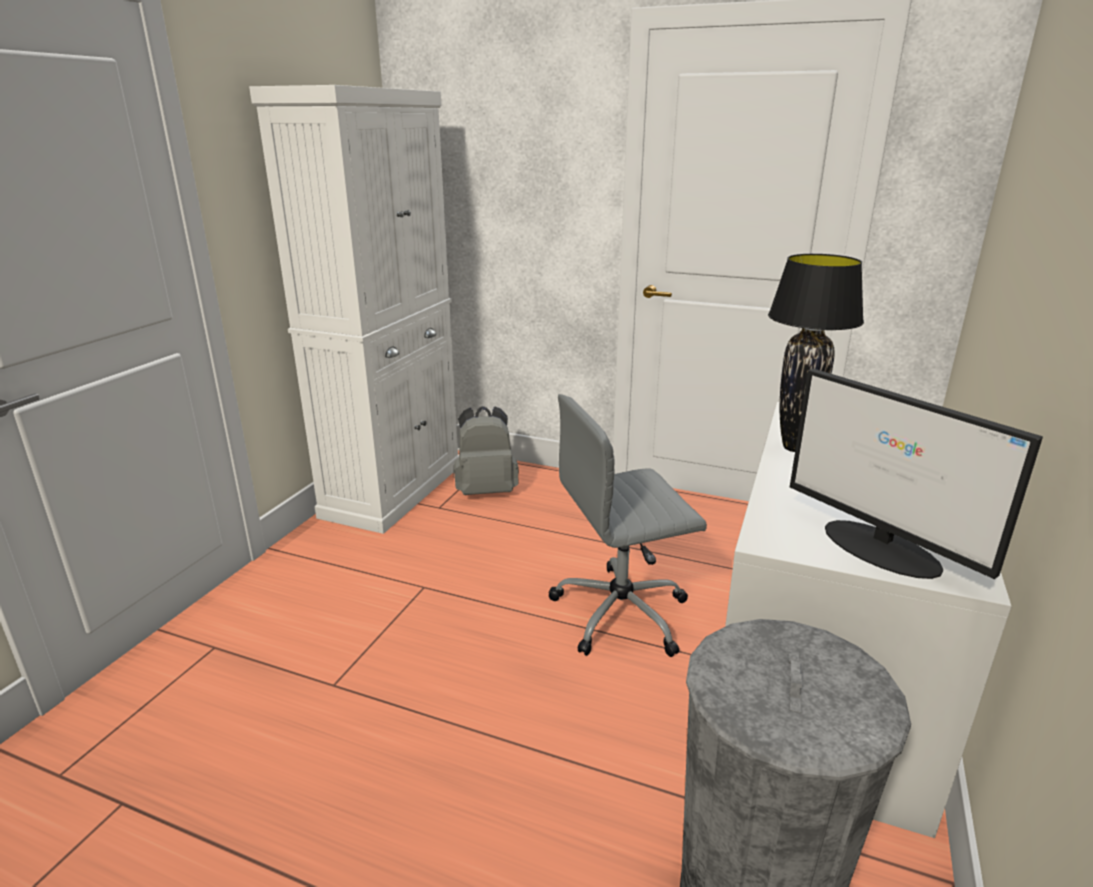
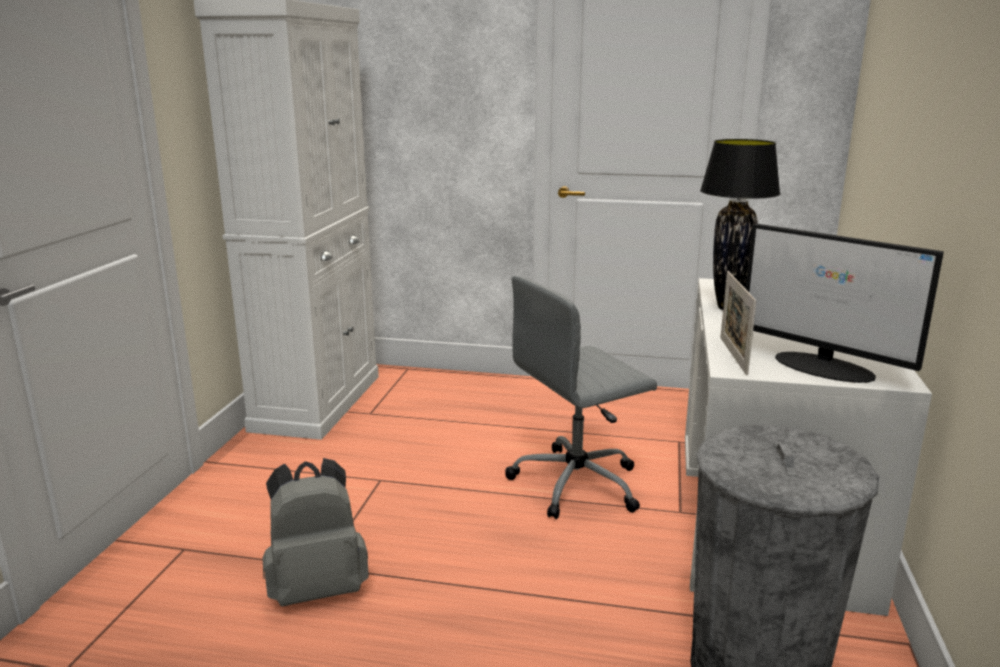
camera: 10 degrees left, 5 degrees down
(486, 490) = (412, 396): grey backpack -> grey backpack (318, 588)
(774, 520) = (733, 355): none -> picture frame

